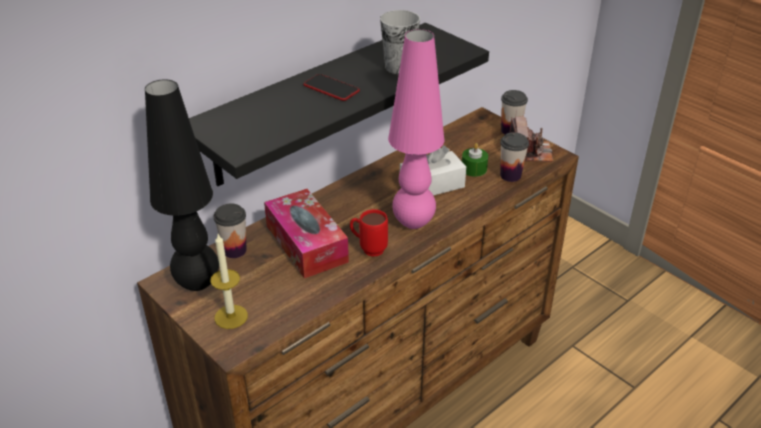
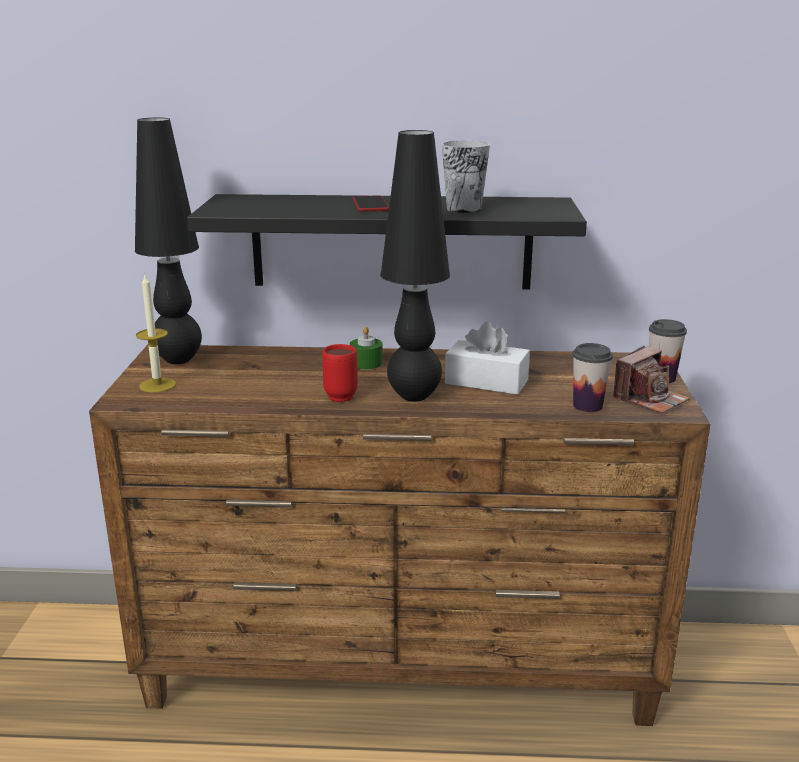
camera: 45 degrees right, 15 degrees down
(234, 250) = (241, 354): cup -> none
(306, 243) = (298, 372): tissue box -> none
(413, 222) = (414, 396): pink table lamp -> black table lamp
(474, 169) = (556, 387): green candle -> green candle (366, 363)

